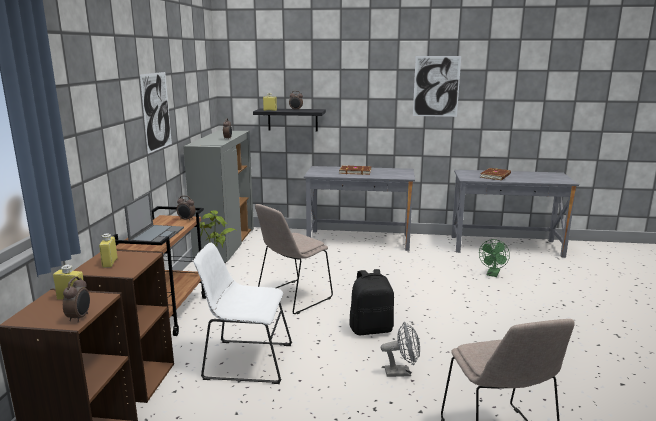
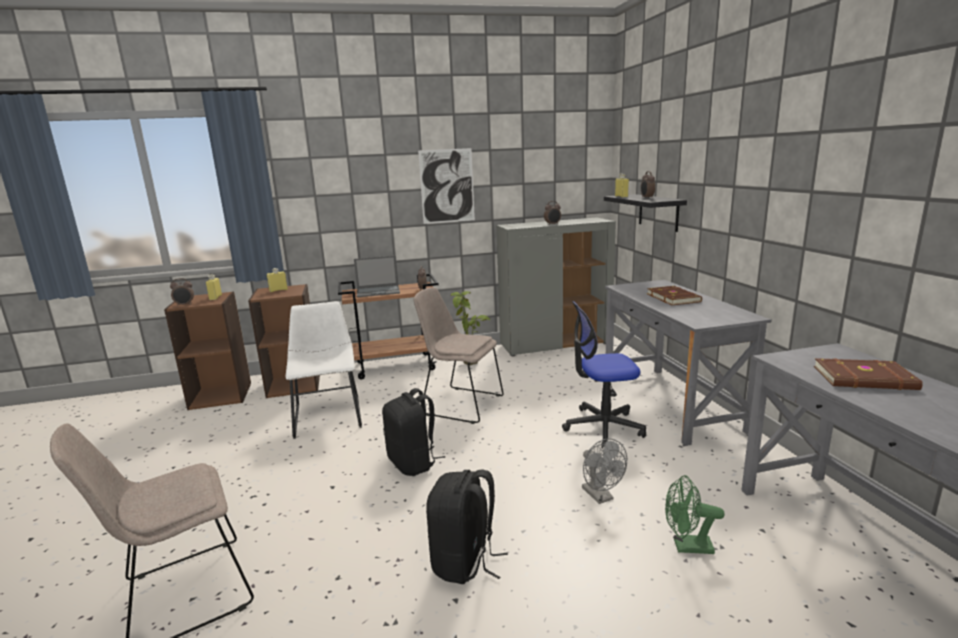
camera: 70 degrees right, 0 degrees up
(372, 262) = (603, 427): none -> office chair
(402, 372) = (322, 501): grey fan -> grey fan (601, 496)
(436, 86) = (829, 165): picture -> none
(489, 328) = (465, 562): none -> black backpack

